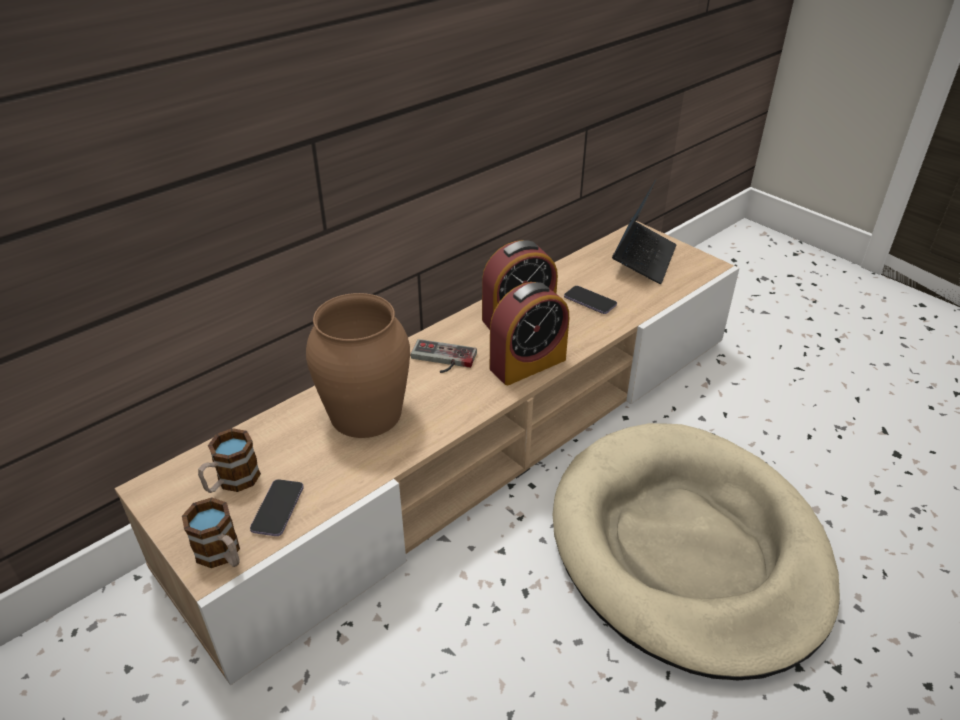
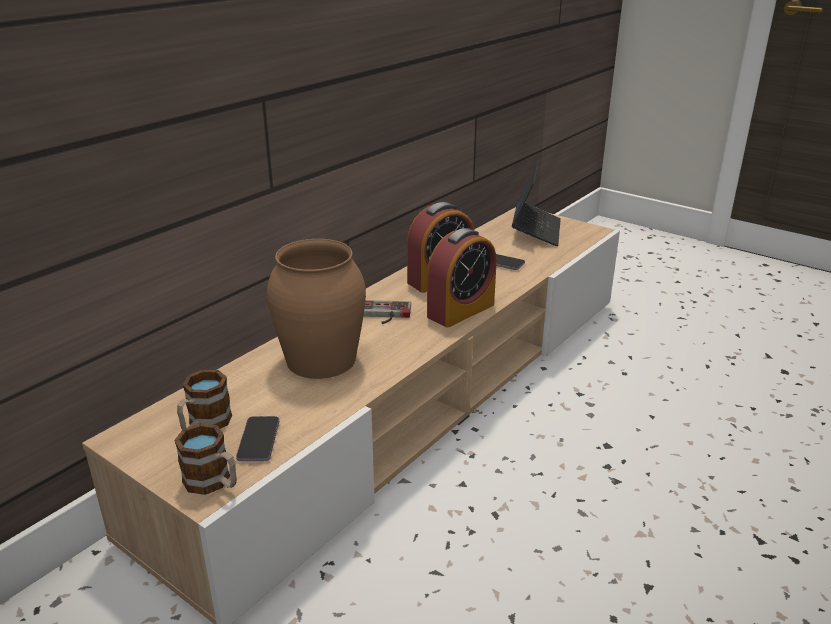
camera: 10 degrees left, 10 degrees down
(687, 549) = (632, 462): beige dog bed -> none

